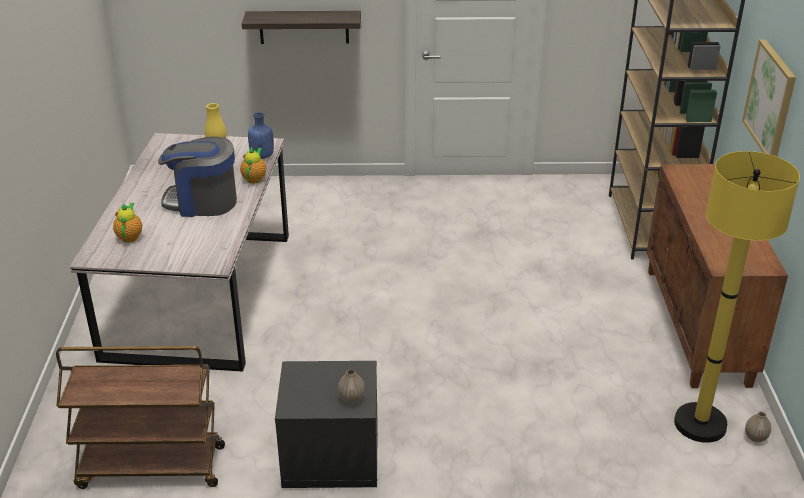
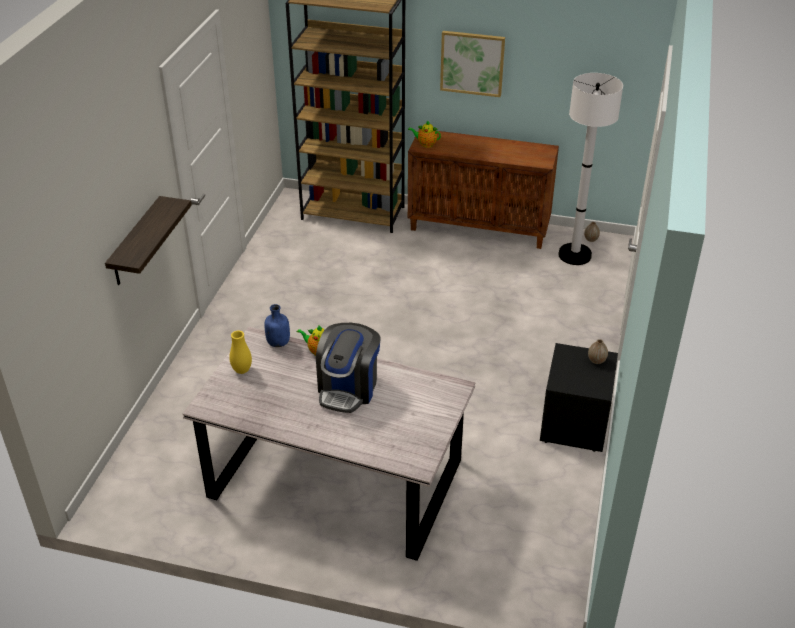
camera: 75 degrees left, 5 degrees up
(130, 236) = (391, 439): teapot -> teapot (425, 144)
(150, 467) = (566, 527): brown cart -> none
(700, 424) = (574, 255): yellow floor lamp -> white floor lamp

